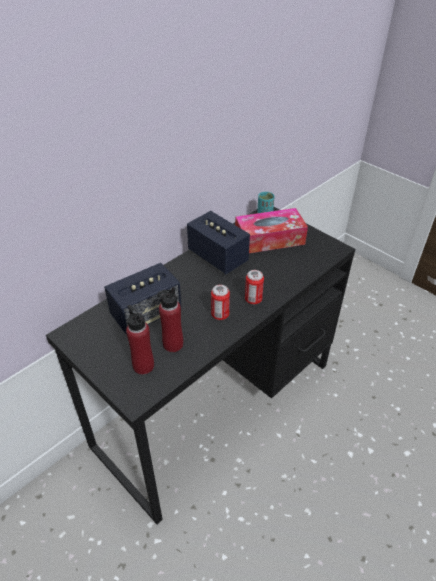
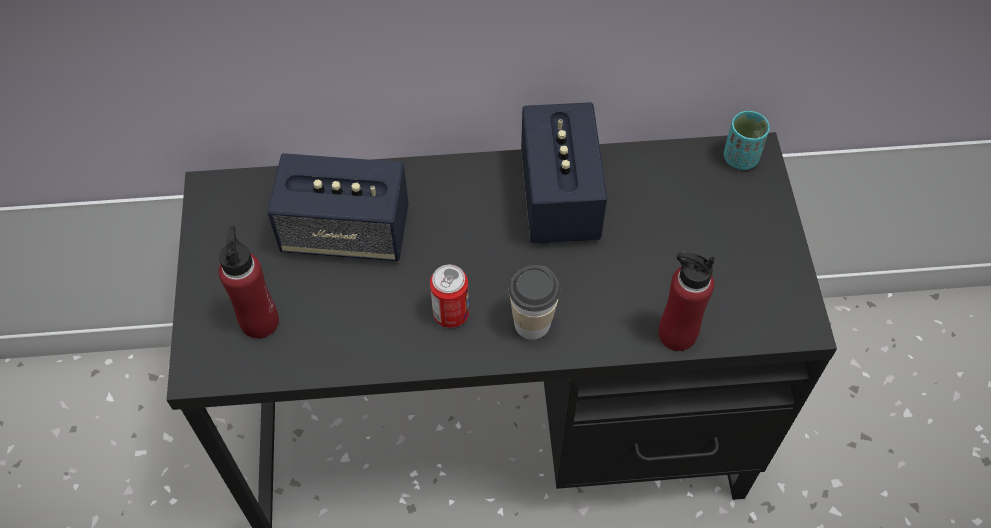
camera: 40 degrees right, 15 degrees up
(173, 344) = (332, 315): red bottle -> red bottle (677, 333)
(253, 299) = (532, 323): can -> cup
(269, 239) = (691, 218): tissue box -> none

